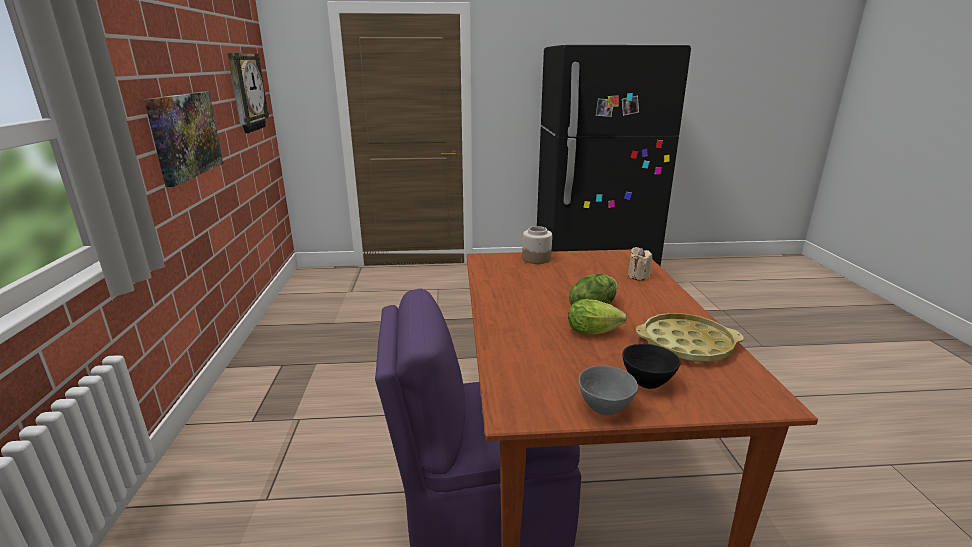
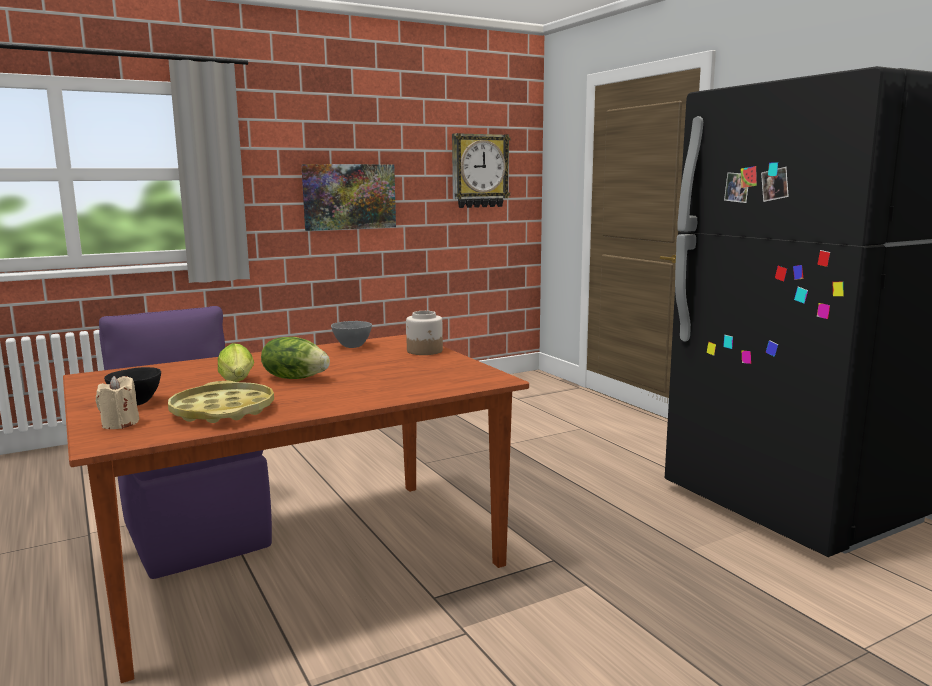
camera: 65 degrees right, 10 degrees down
(605, 409) = (92, 395): grey bowl -> grey bowl (352, 346)
(638, 276) = (413, 385): beige candle -> beige candle (120, 424)

